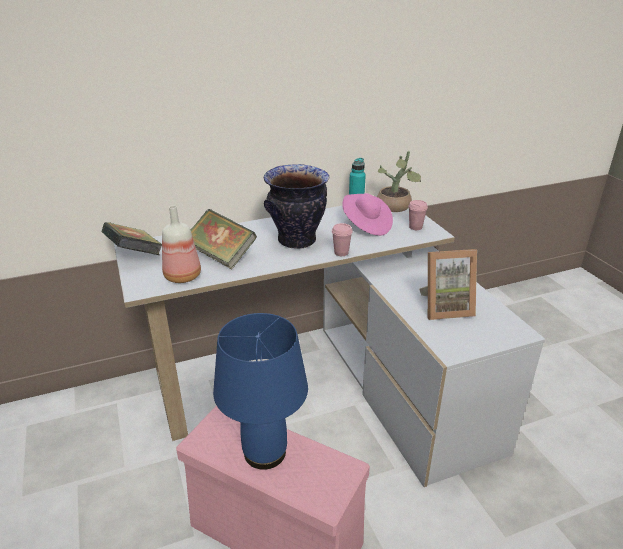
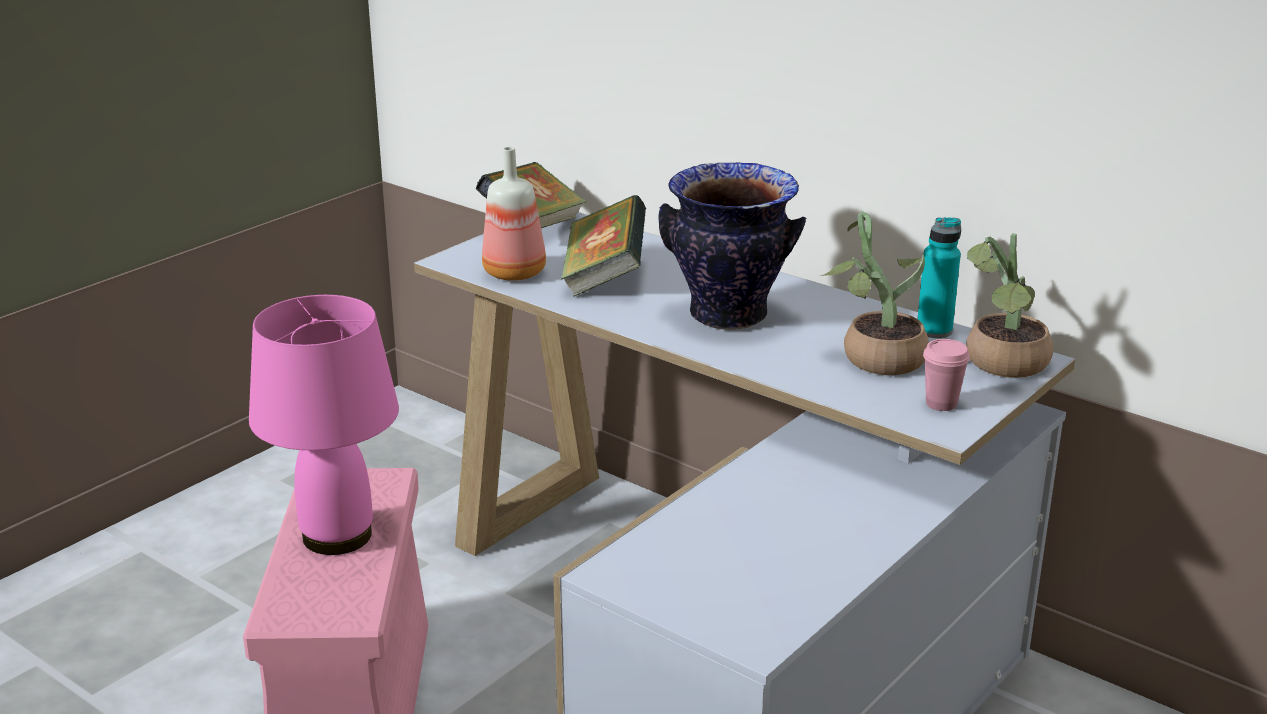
camera: 60 degrees right, 5 degrees down
(265, 451) = (339, 536): blue table lamp -> pink table lamp
(341, 253) = (735, 360): pink cup -> none
(366, 226) = (874, 357): pink hat -> potted plant
(445, 308) = (752, 538): picture frame -> none

